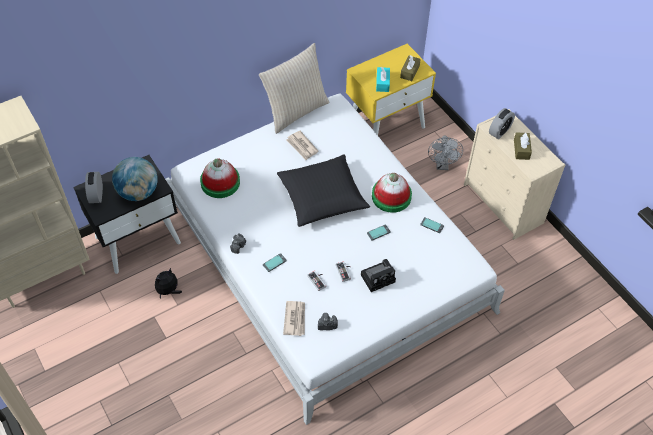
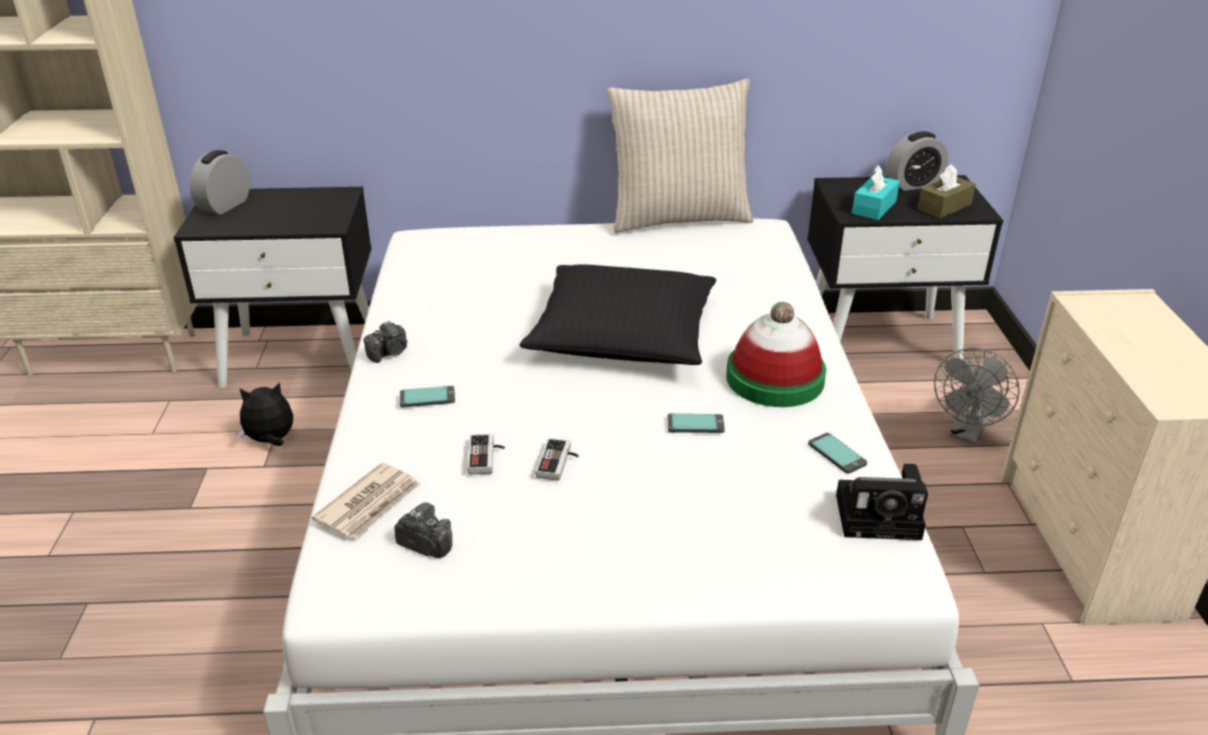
camera: 30 degrees right, 20 degrees down
(138, 192) = (289, 220): globe -> none
(220, 182) = (453, 264): hat -> none
(302, 146) = (647, 259): newspaper -> none
(379, 277) = (629, 501): camera -> camera (882, 516)
(386, 124) = (881, 342): yellow nightstand -> black nightstand
(499, 131) = (1106, 315): alarm clock -> alarm clock (913, 184)
(521, 149) = (1152, 357): brown tissue box -> none

